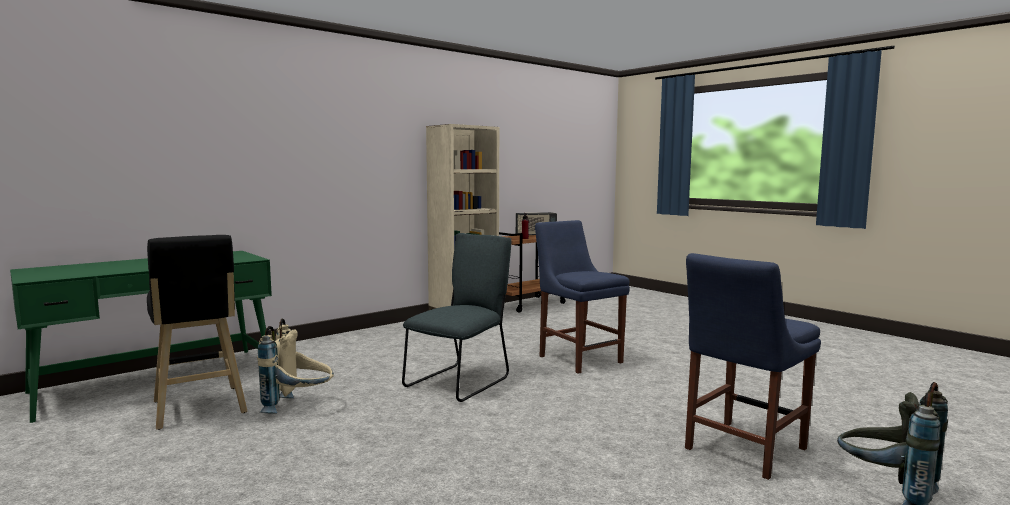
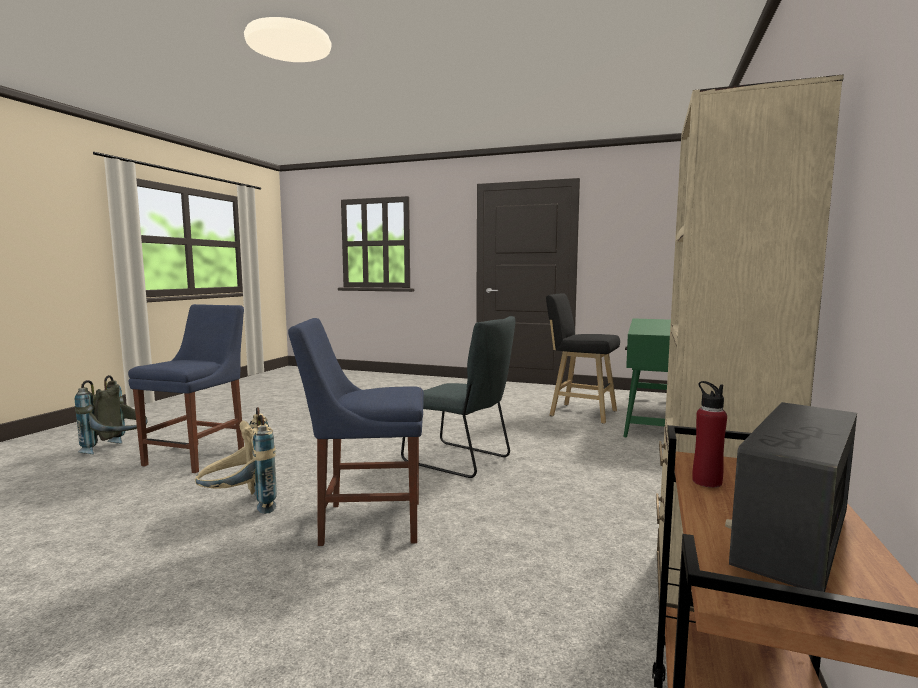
camera: 150 degrees right, 0 degrees up
(299, 407) = (530, 423): beige backpack -> beige backpack (240, 507)
(461, 381) = (460, 460): grey chair -> grey chair turned 60 degrees counterclockwise
(578, 358) = (365, 522): blue chair -> blue chair turned 150 degrees clockwise

